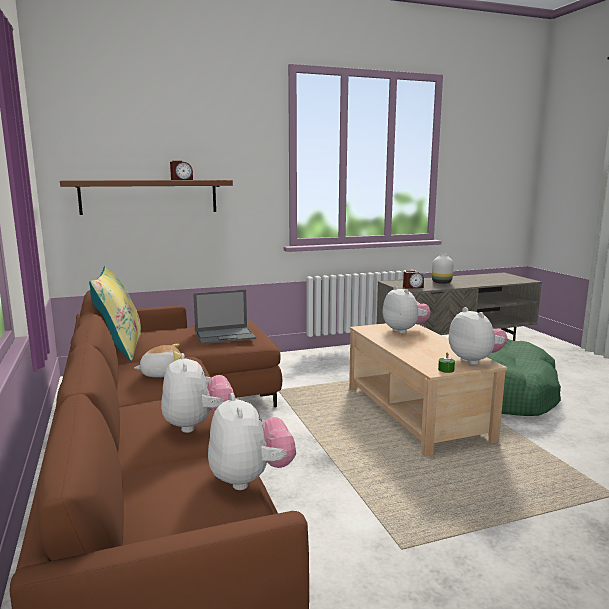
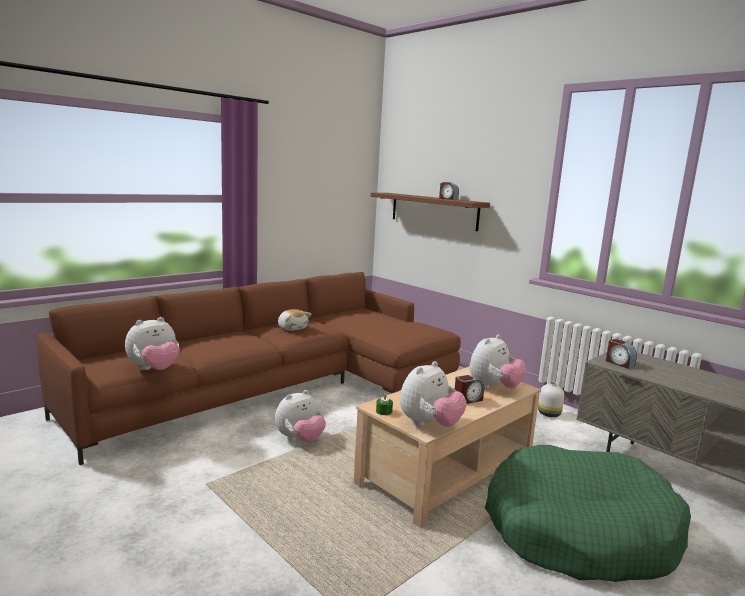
camera: 65 degrees right, 0 degrees up
(120, 348) = (336, 313): yellow pillow -> none
(197, 425) = (216, 347): plush toy -> plush toy (300, 440)
(225, 335) = (389, 330): laptop -> none
(427, 342) = (467, 400): none -> alarm clock
(442, 282) = (684, 377): white vase -> white vase (549, 414)

